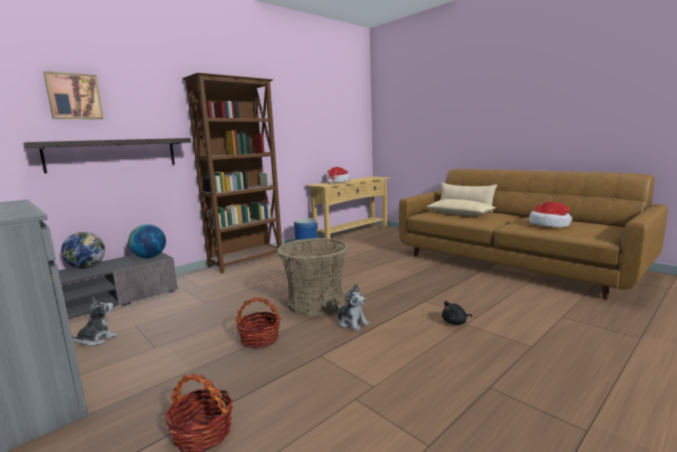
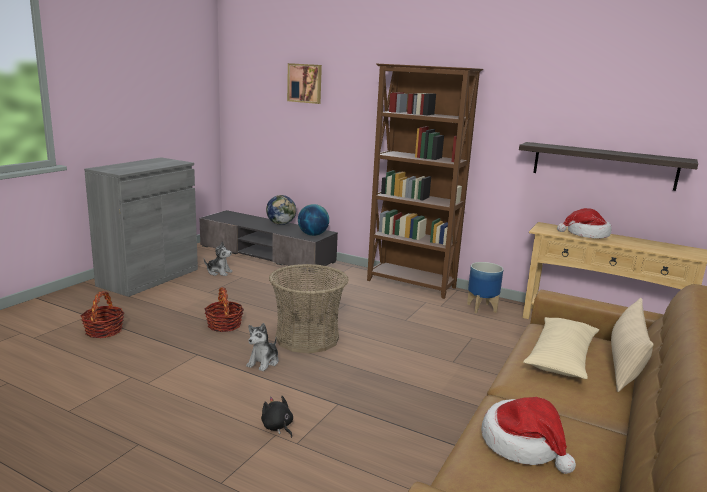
camera: 70 degrees right, 5 degrees up
(113, 154) = (322, 136): shelf -> shelf (603, 165)

